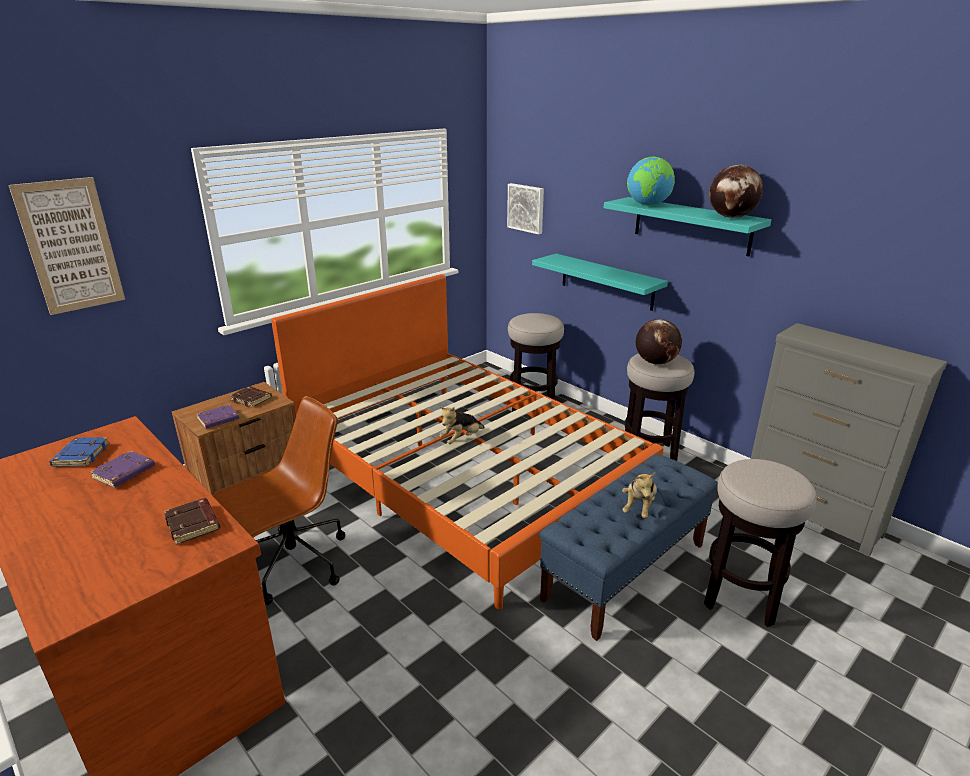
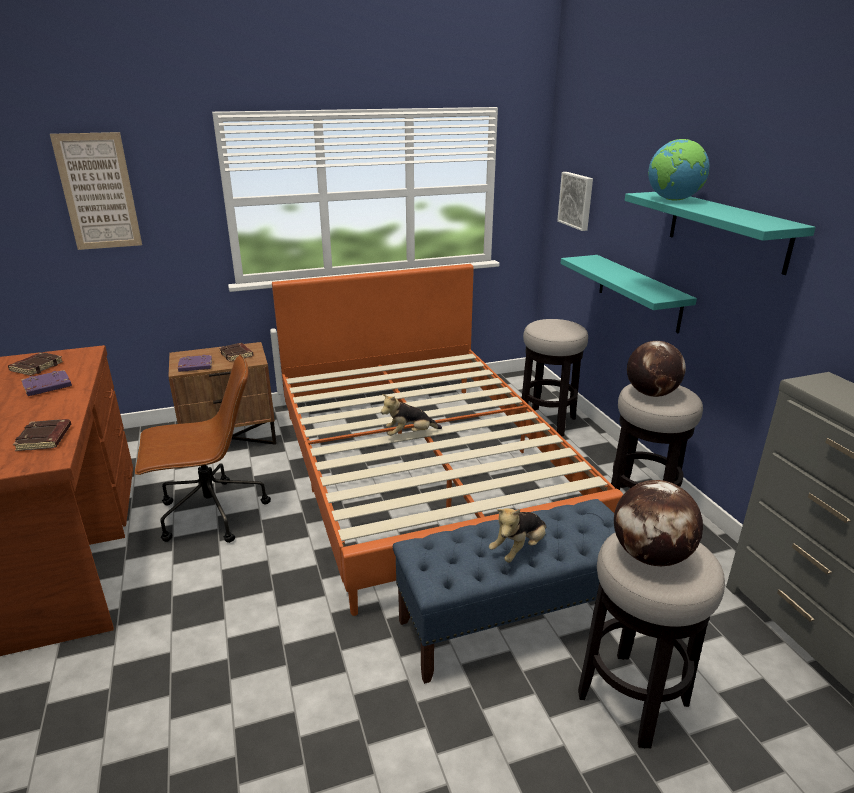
camera: 25 degrees right, 0 degrees up
(81, 455) = (37, 367): blue book -> brown book
(731, 217) = (759, 220): globe -> globe (651, 556)

